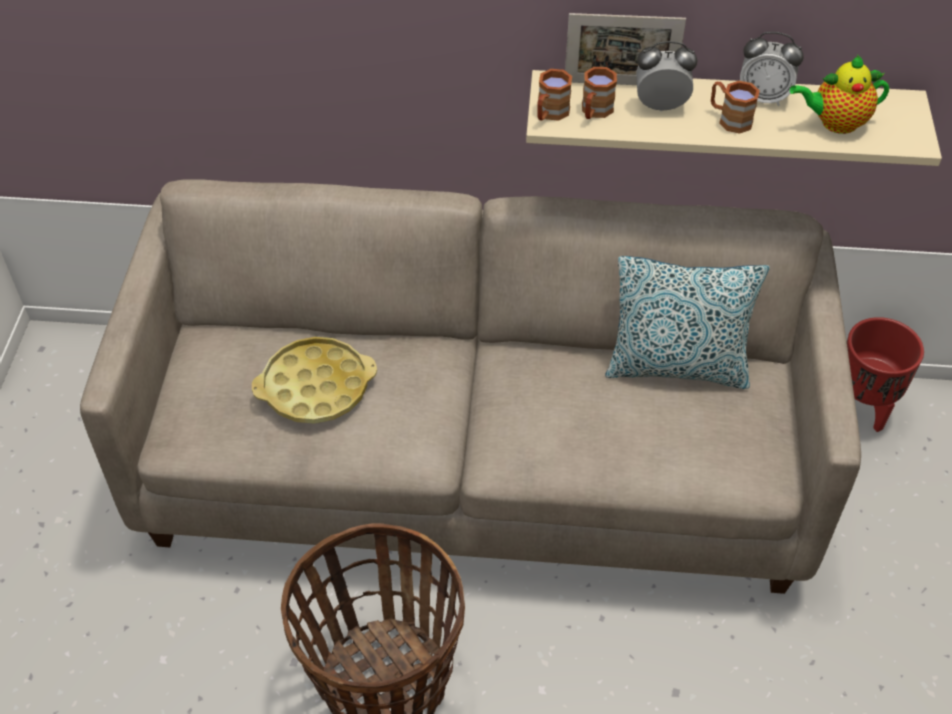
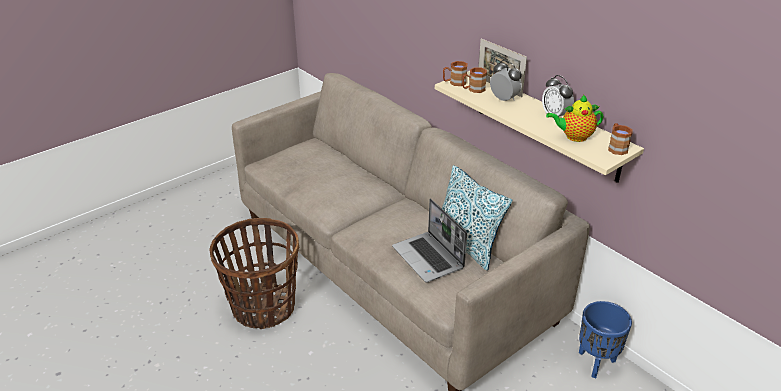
camera: 45 degrees right, 15 degrees down
(316, 387) = (322, 171): yellow tray -> none
(663, 426) = (429, 258): none -> laptop
(729, 119) = (526, 115): brown mug -> brown mug (616, 147)
(835, 123) = (574, 137): teapot -> teapot turned 45 degrees counterclockwise
(861, 408) = (596, 363): red planter -> blue planter

